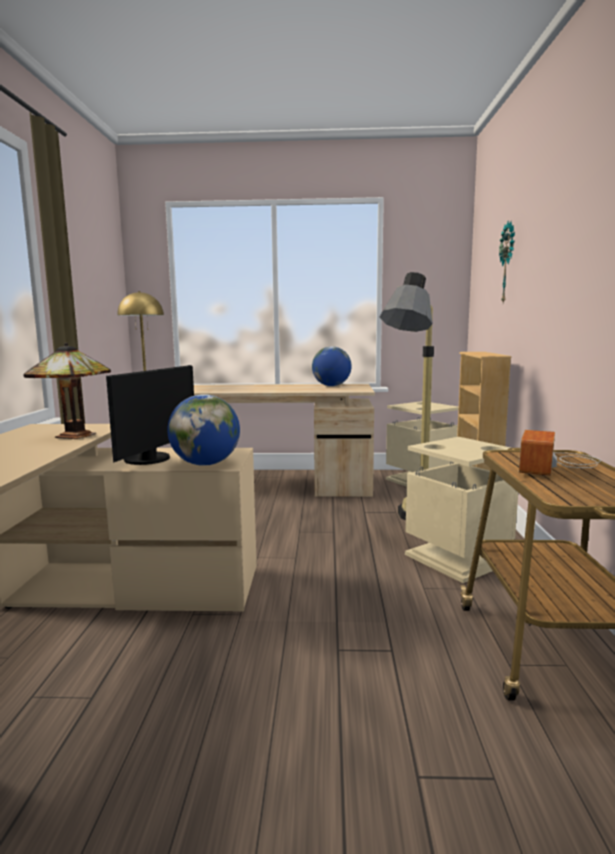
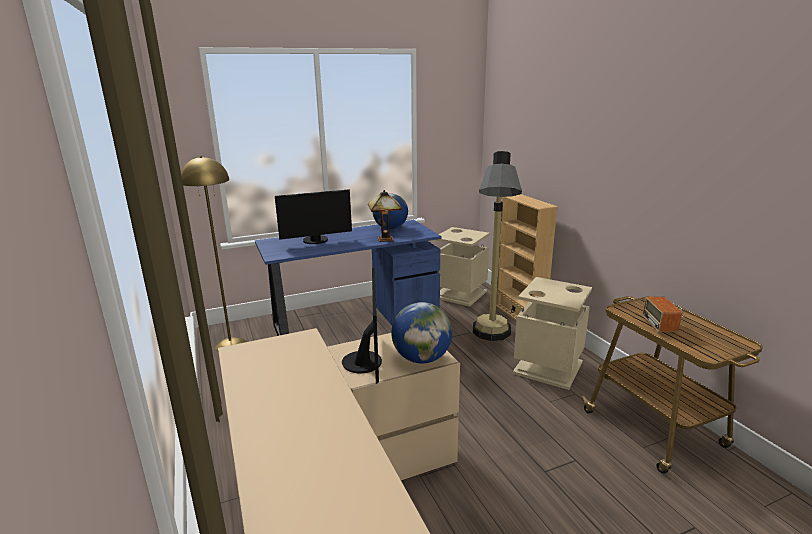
camera: 25 degrees left, 10 degrees up
(75, 436) = (309, 362): table lamp -> table lamp (386, 240)
(243, 387) = (316, 241): none -> monitor
(279, 485) = (353, 322): beige desk -> blue desk
(509, 263) = (545, 127): wall clock -> none

